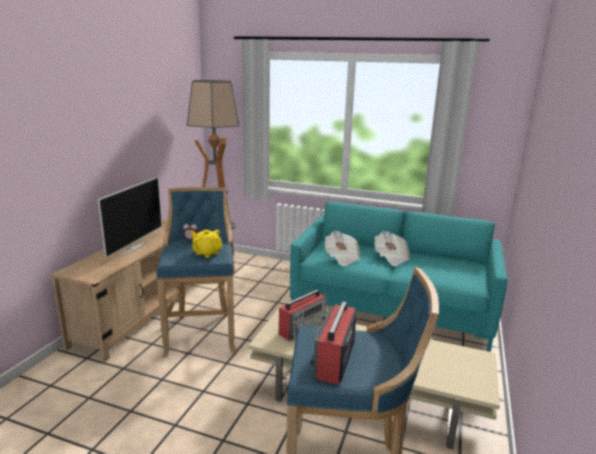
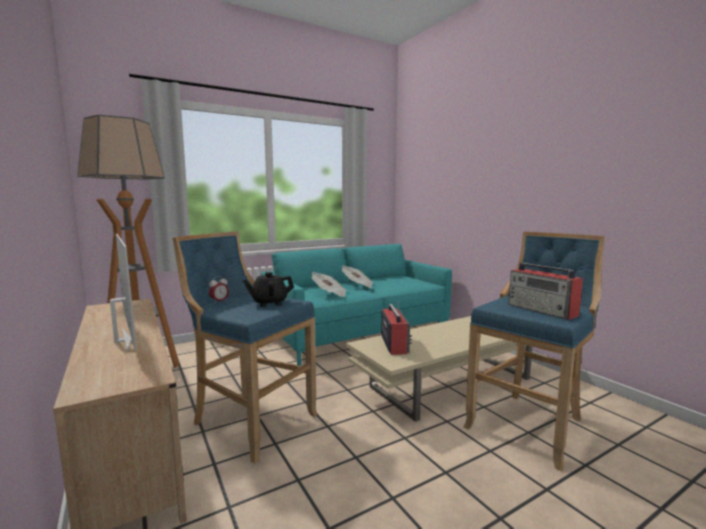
camera: 50 degrees left, 10 degrees down
(207, 253) = (269, 303): yellow teapot -> black teapot

